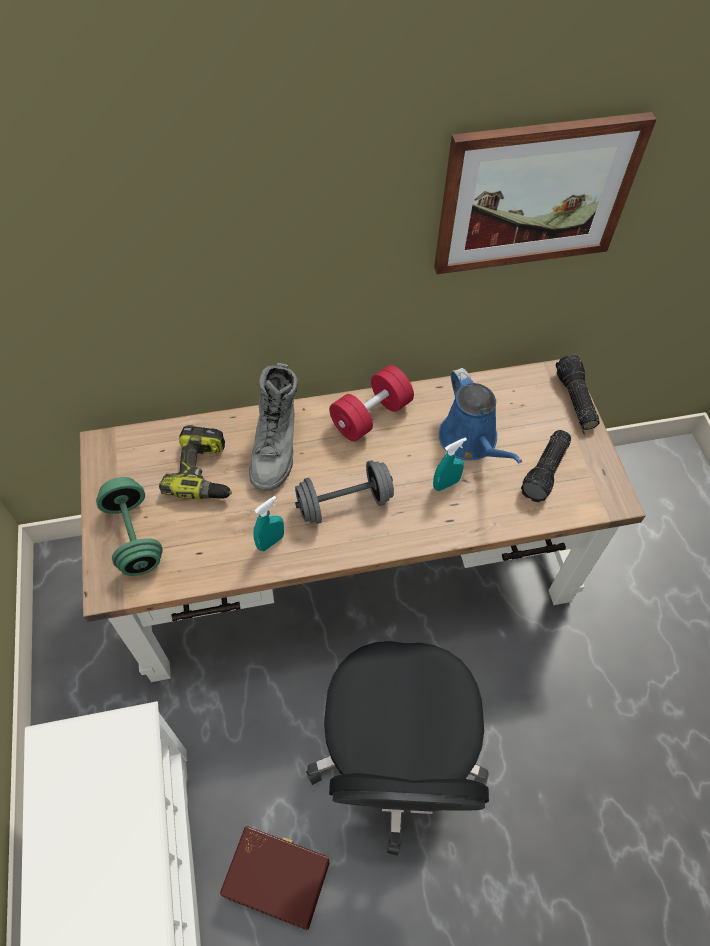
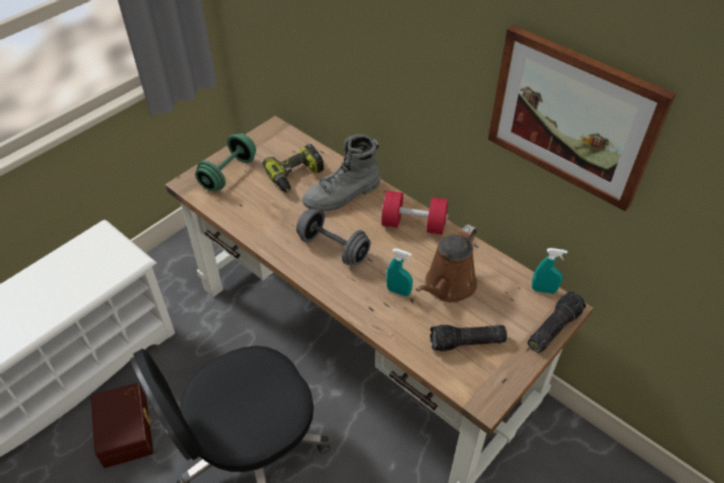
camera: 55 degrees right, 10 degrees down
(270, 542) = (275, 230): turquoise spray bottle -> turquoise spray bottle (543, 290)
(471, 441) = (447, 286): blue watering can -> brown watering can

